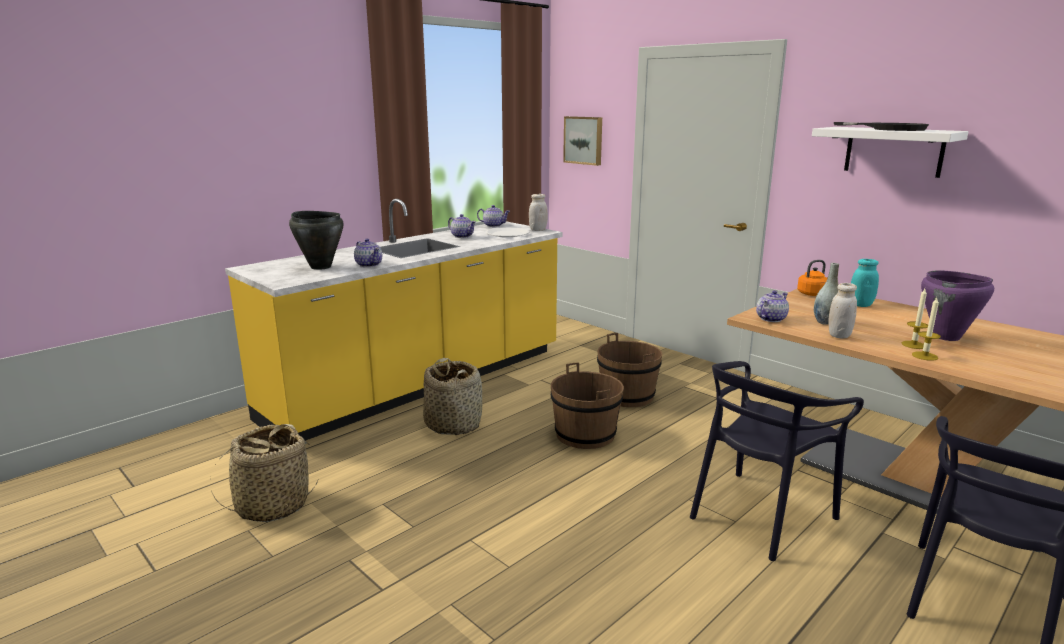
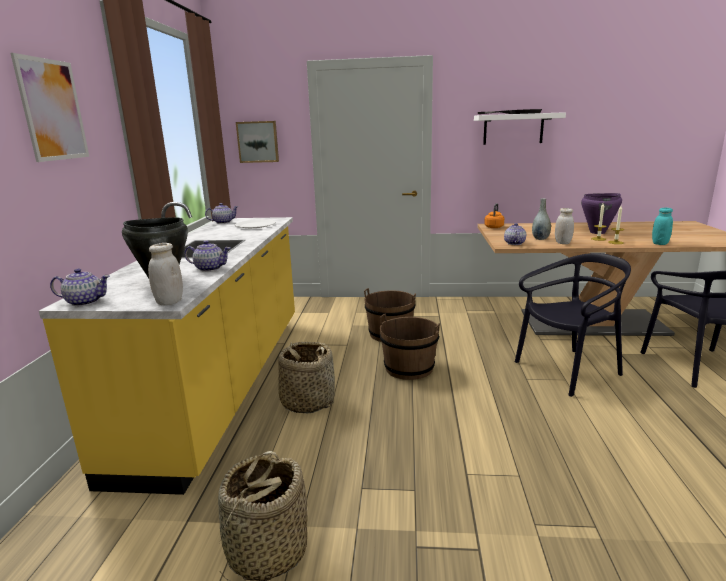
camera: 40 degrees left, 0 degrees up
(299, 113) = (52, 110): none -> picture
(462, 236) = (222, 233): teapot -> teapot (84, 302)
(538, 230) = (270, 219): white jar -> white jar (169, 302)
(760, 515) = (568, 370): black chair -> black chair turned 120 degrees counterclockwise
(860, 305) = (528, 227): turquoise jar -> turquoise jar (659, 243)

